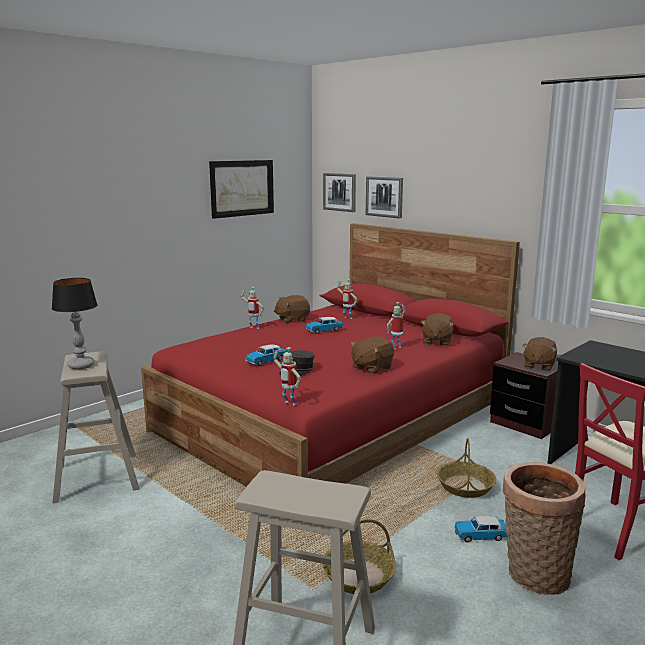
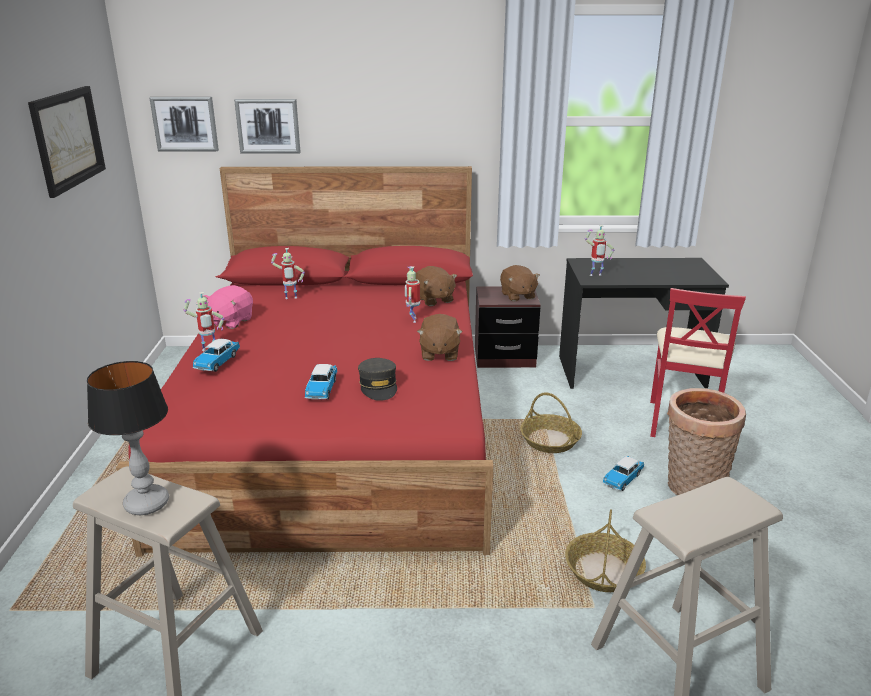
camera: 45 degrees left, 10 degrees up
(288, 404) = (448, 430): toy robot -> toy robot (595, 275)
(292, 319) = (230, 321): brown plush toy -> pink plush toy
(324, 330) = (303, 324): toy car -> toy car (217, 362)

